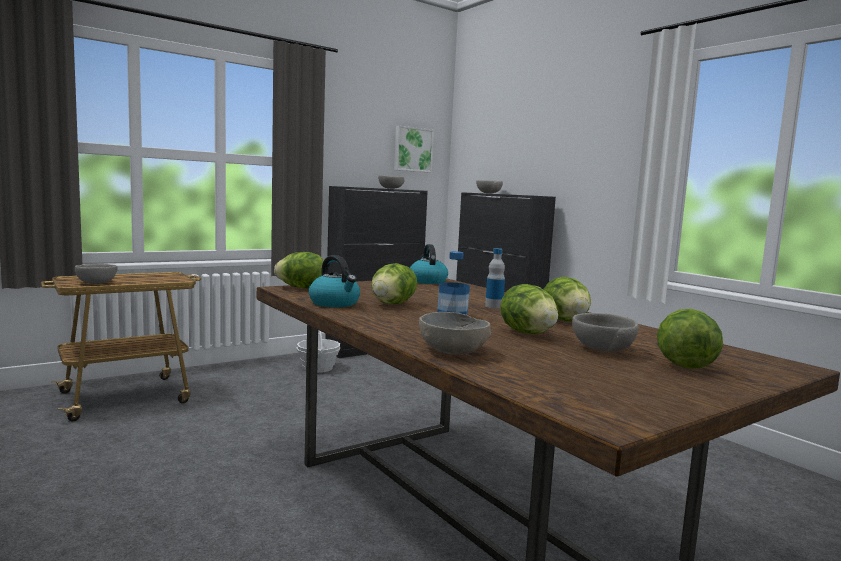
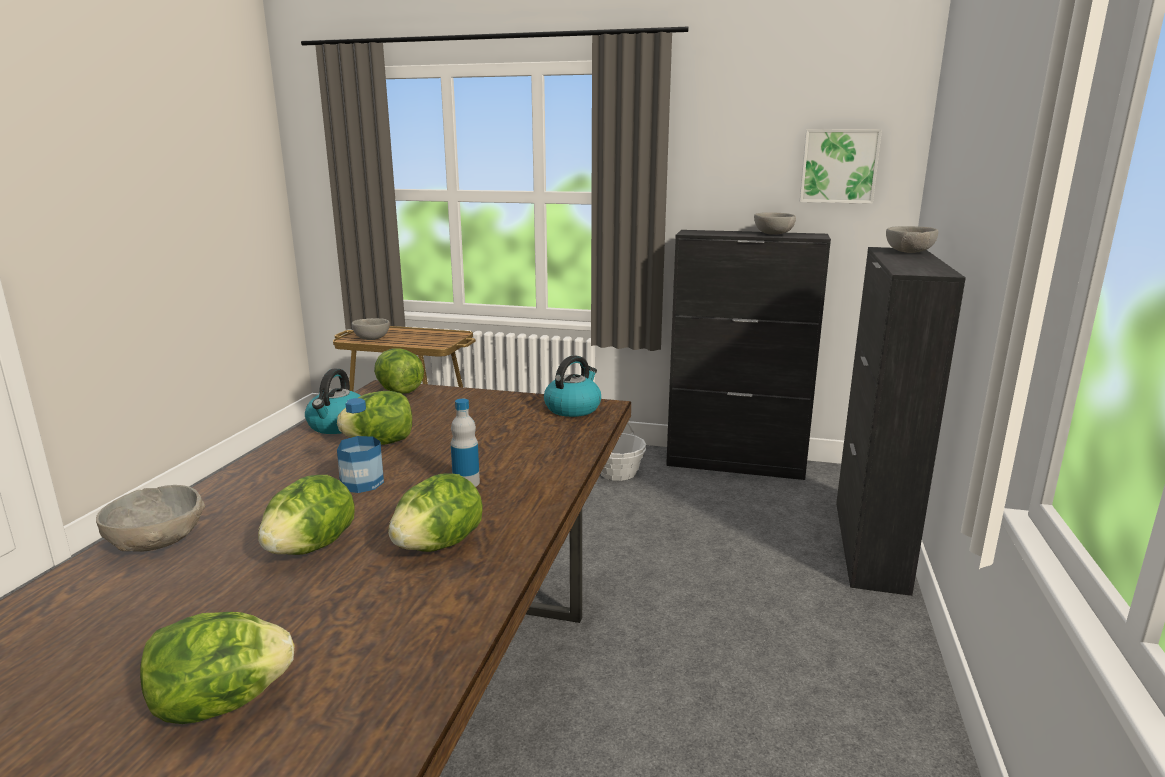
camera: 50 degrees right, 10 degrees up
(603, 349) = (270, 617): grey bowl -> none

